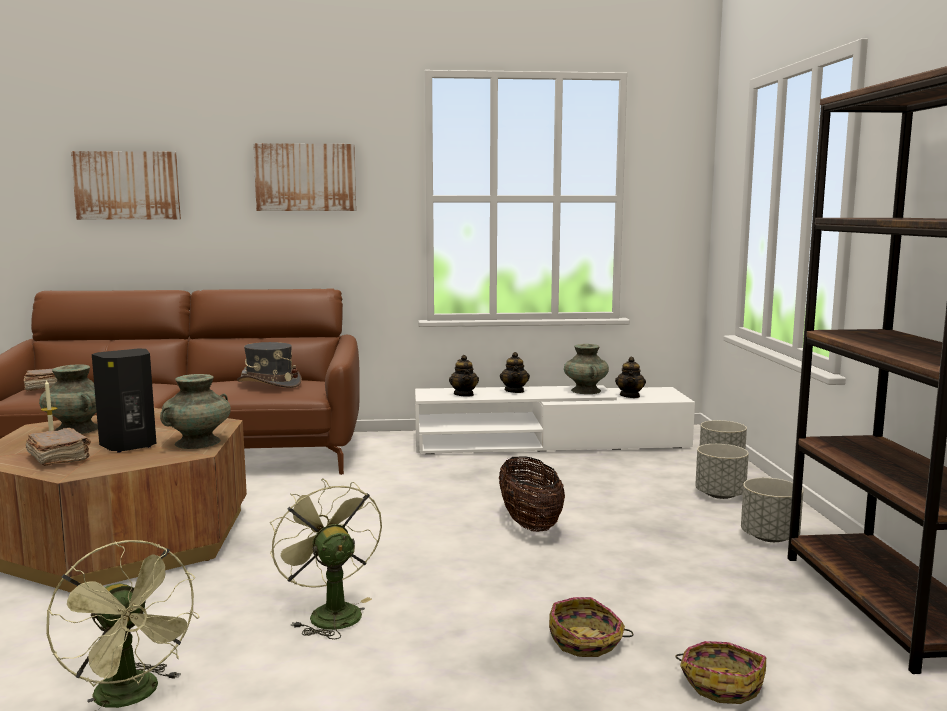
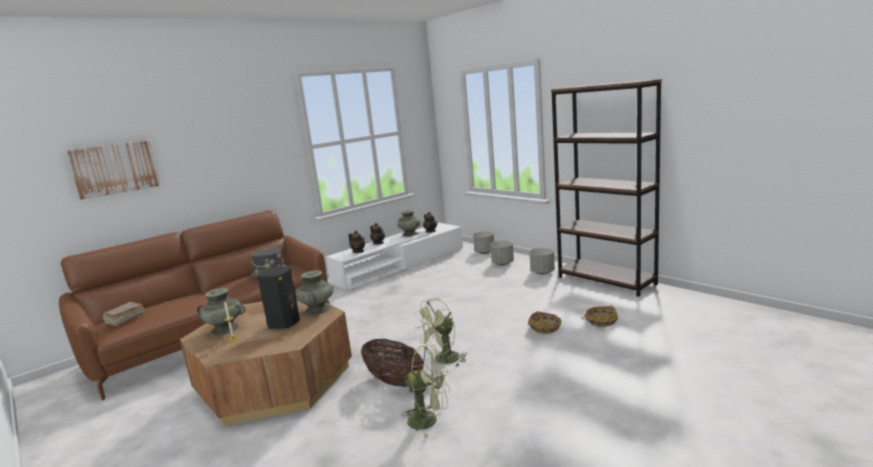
camera: 35 degrees left, 5 degrees up
(59, 458) = (264, 342): brown book -> none
(305, 177) = (238, 145): picture -> none
(329, 613) = (443, 360): green fan -> green fan turned 60 degrees counterclockwise
(530, 524) = (455, 299): basket -> basket (394, 381)

